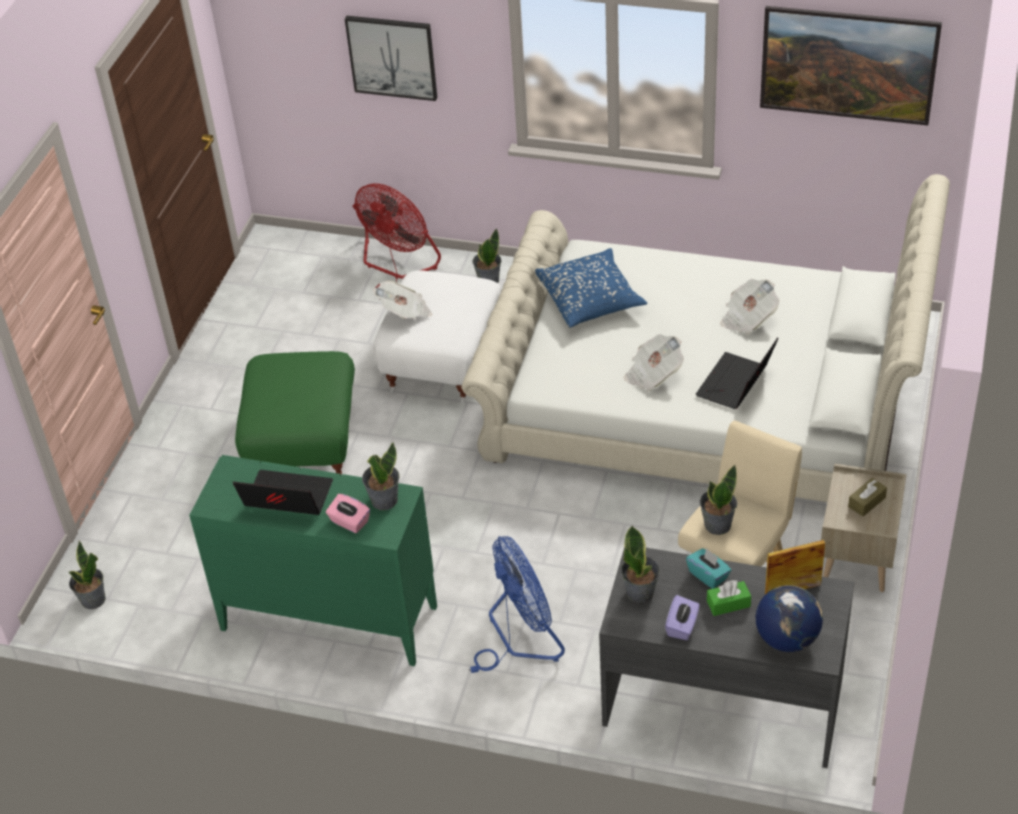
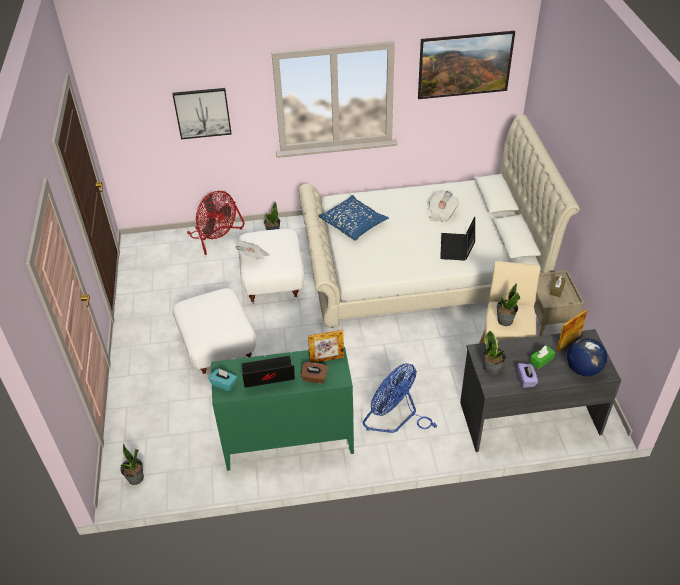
camera: 25 degrees left, 0 degrees up
(303, 443) = (217, 347): green ottoman -> white ottoman
(349, 522) = (314, 378): pink tissue box -> brown tissue box
(384, 500) = (326, 359): potted plant -> picture frame
(393, 266) = (215, 238): red fan -> red fan turned 120 degrees clockwise
(516, 633) = (399, 416): blue fan -> blue fan turned 90 degrees counterclockwise
(653, 374) = (411, 254): newspaper -> none
(708, 575) = (521, 348): turquoise tissue box -> turquoise tissue box (224, 384)

